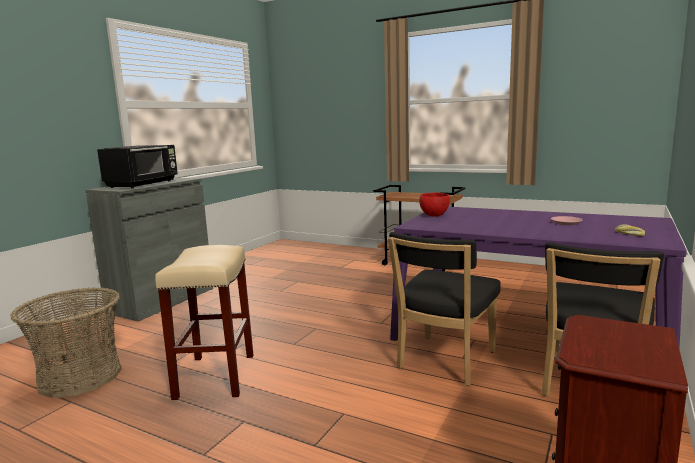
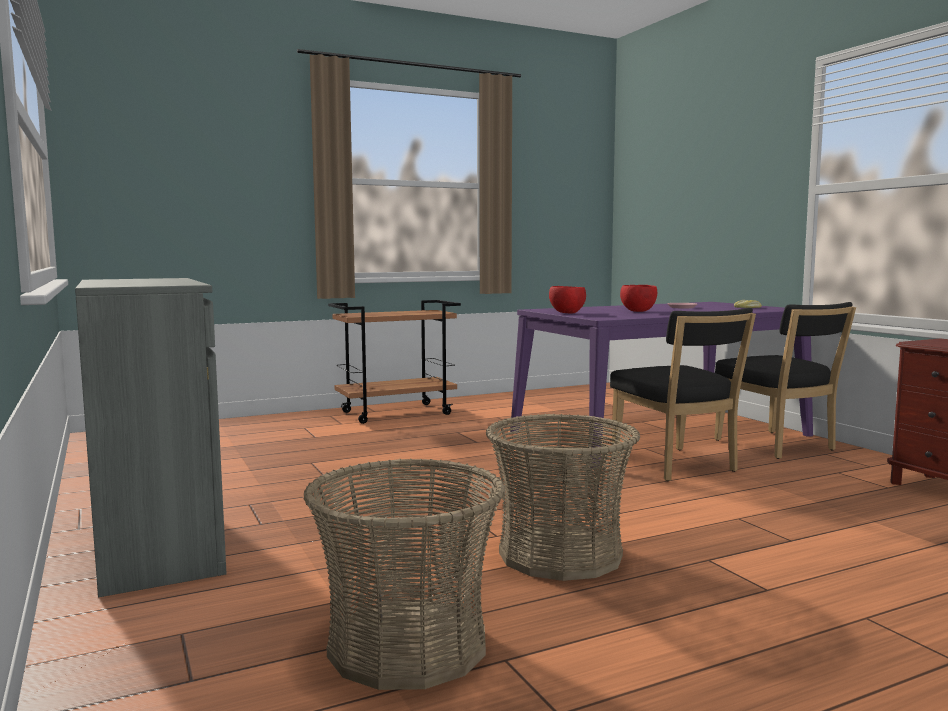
camera: 55 degrees left, 5 degrees down
(143, 184) = (149, 281): black microwave -> none
(215, 375) = (560, 554): beige stool -> basket
(494, 221) = (637, 311): none -> red bowl

